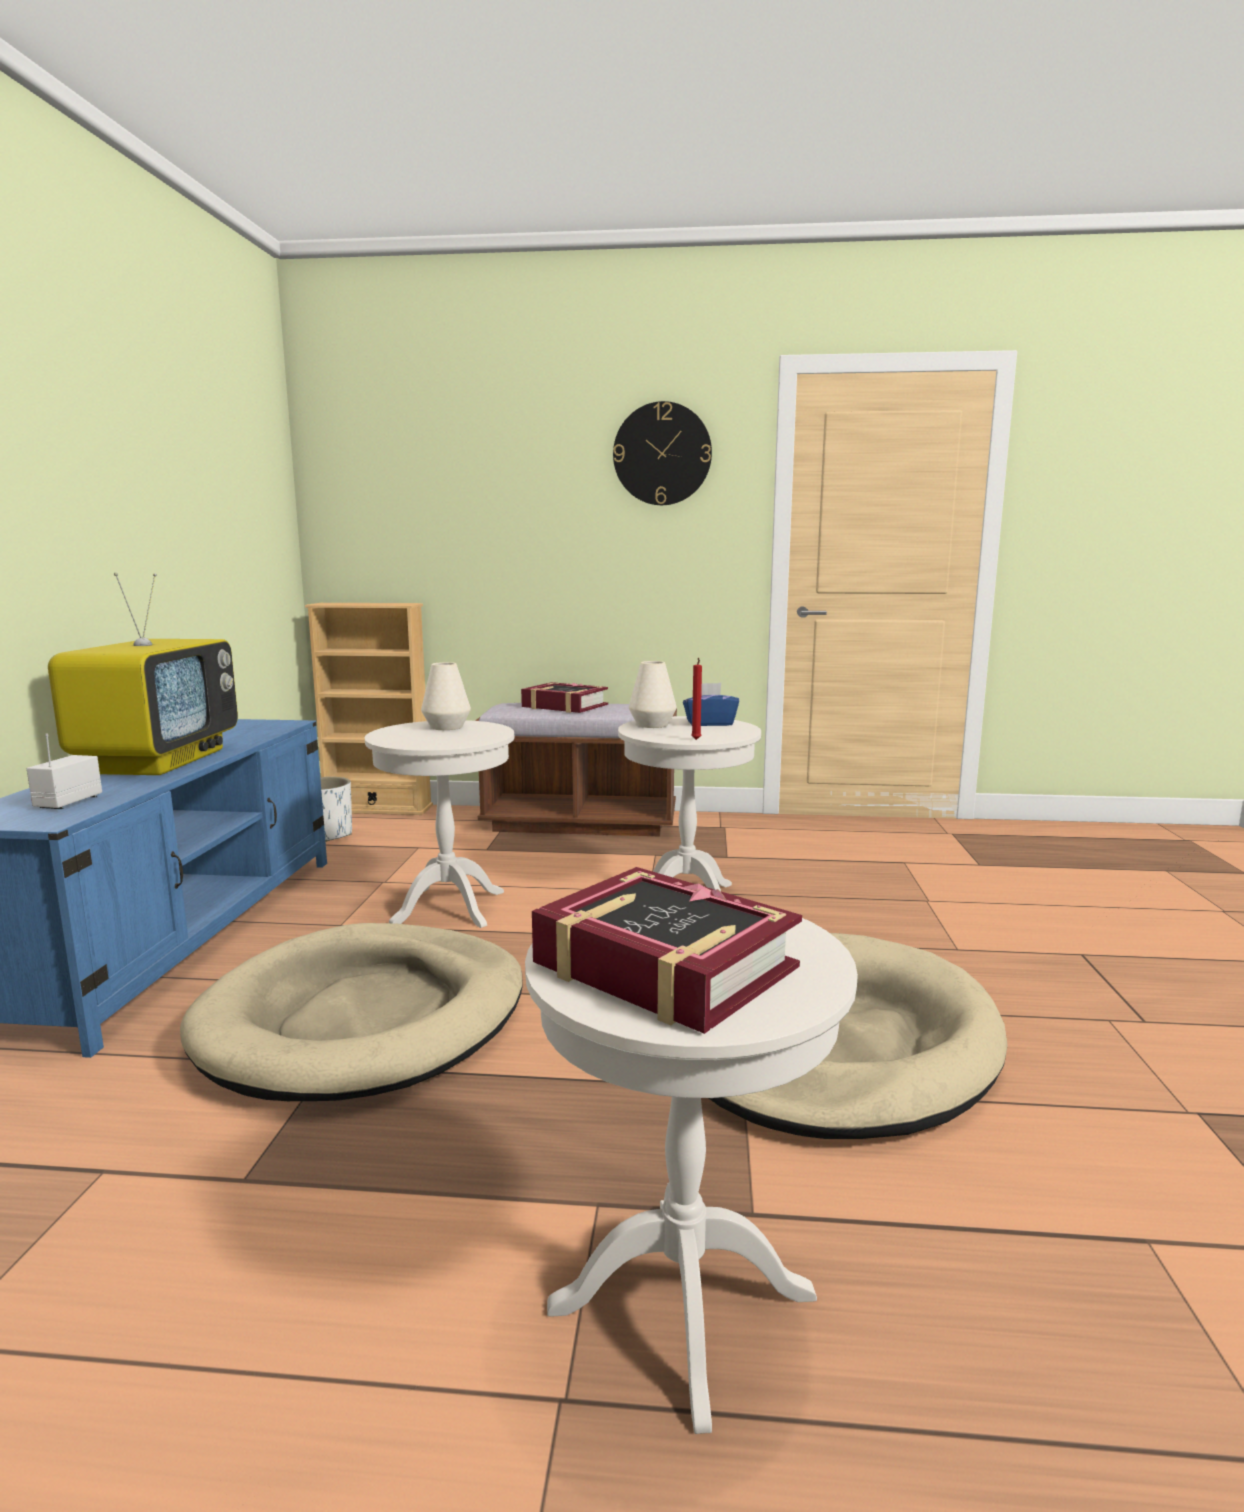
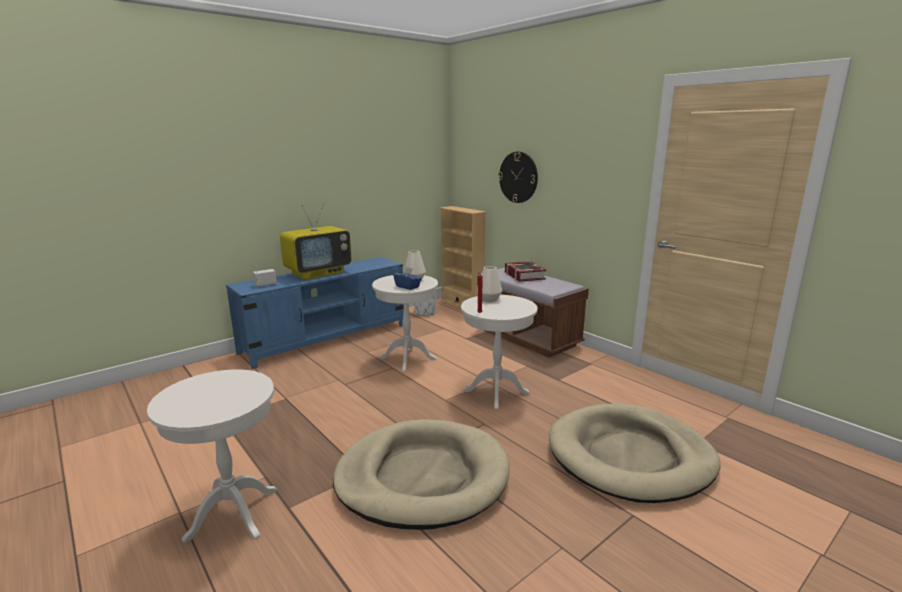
camera: 45 degrees right, 5 degrees up
(366, 1018) = (317, 388): beige dog bed -> beige dog bed (630, 456)
(662, 454) = (593, 139): wall clock -> wall clock (518, 177)
(663, 967) = (199, 394): book -> none
(709, 723) = (516, 305): blue tissue box -> blue tissue box (407, 287)

